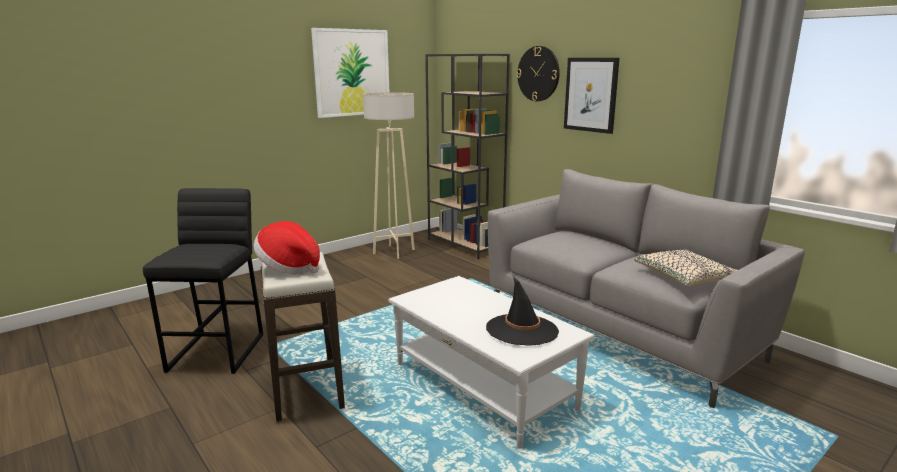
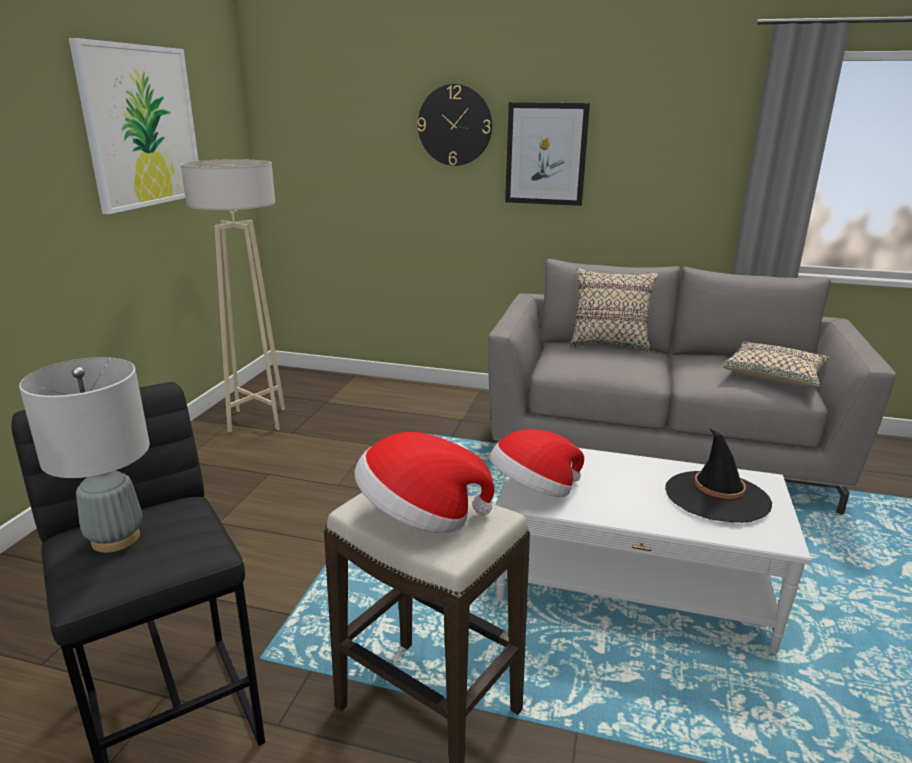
camera: 35 degrees left, 5 degrees up
(191, 248) = (115, 538): none -> grey table lamp
(421, 297) = (533, 491): none -> hat
(465, 245) = (348, 385): bookcase -> none
(591, 238) = (609, 346): none -> beige pillow

